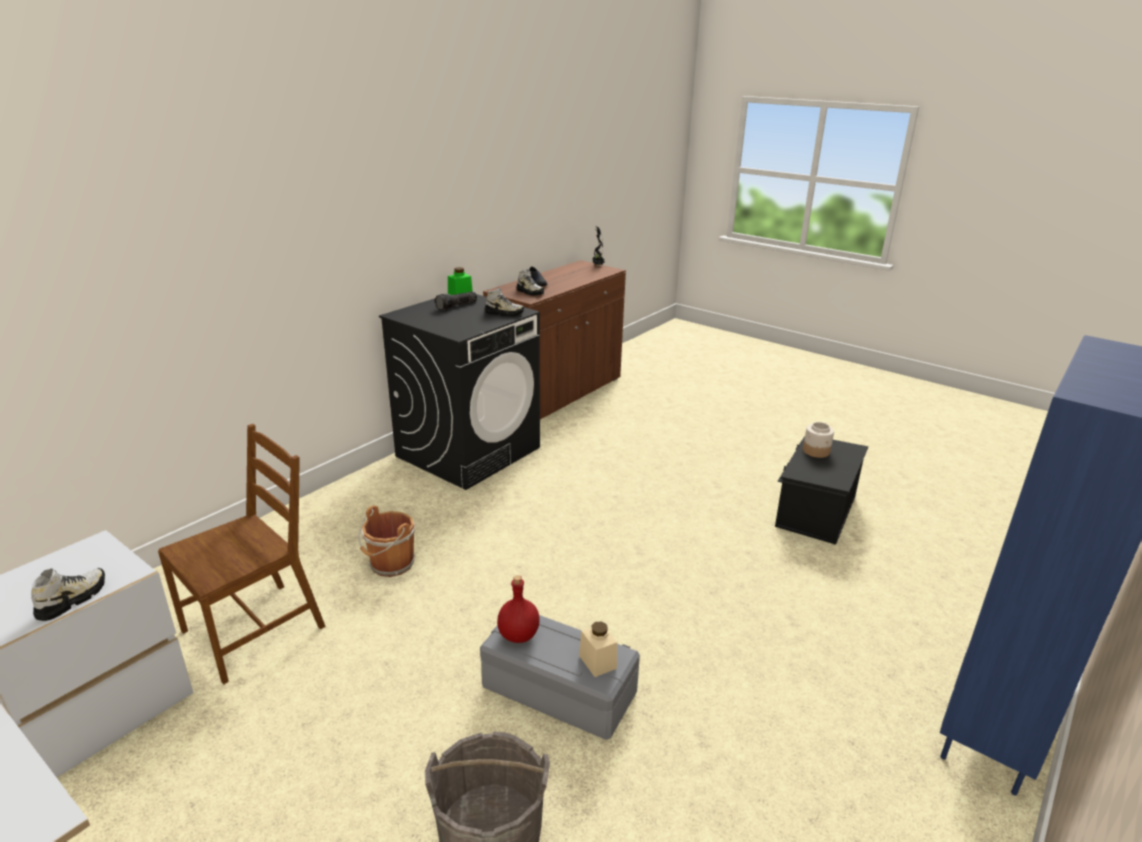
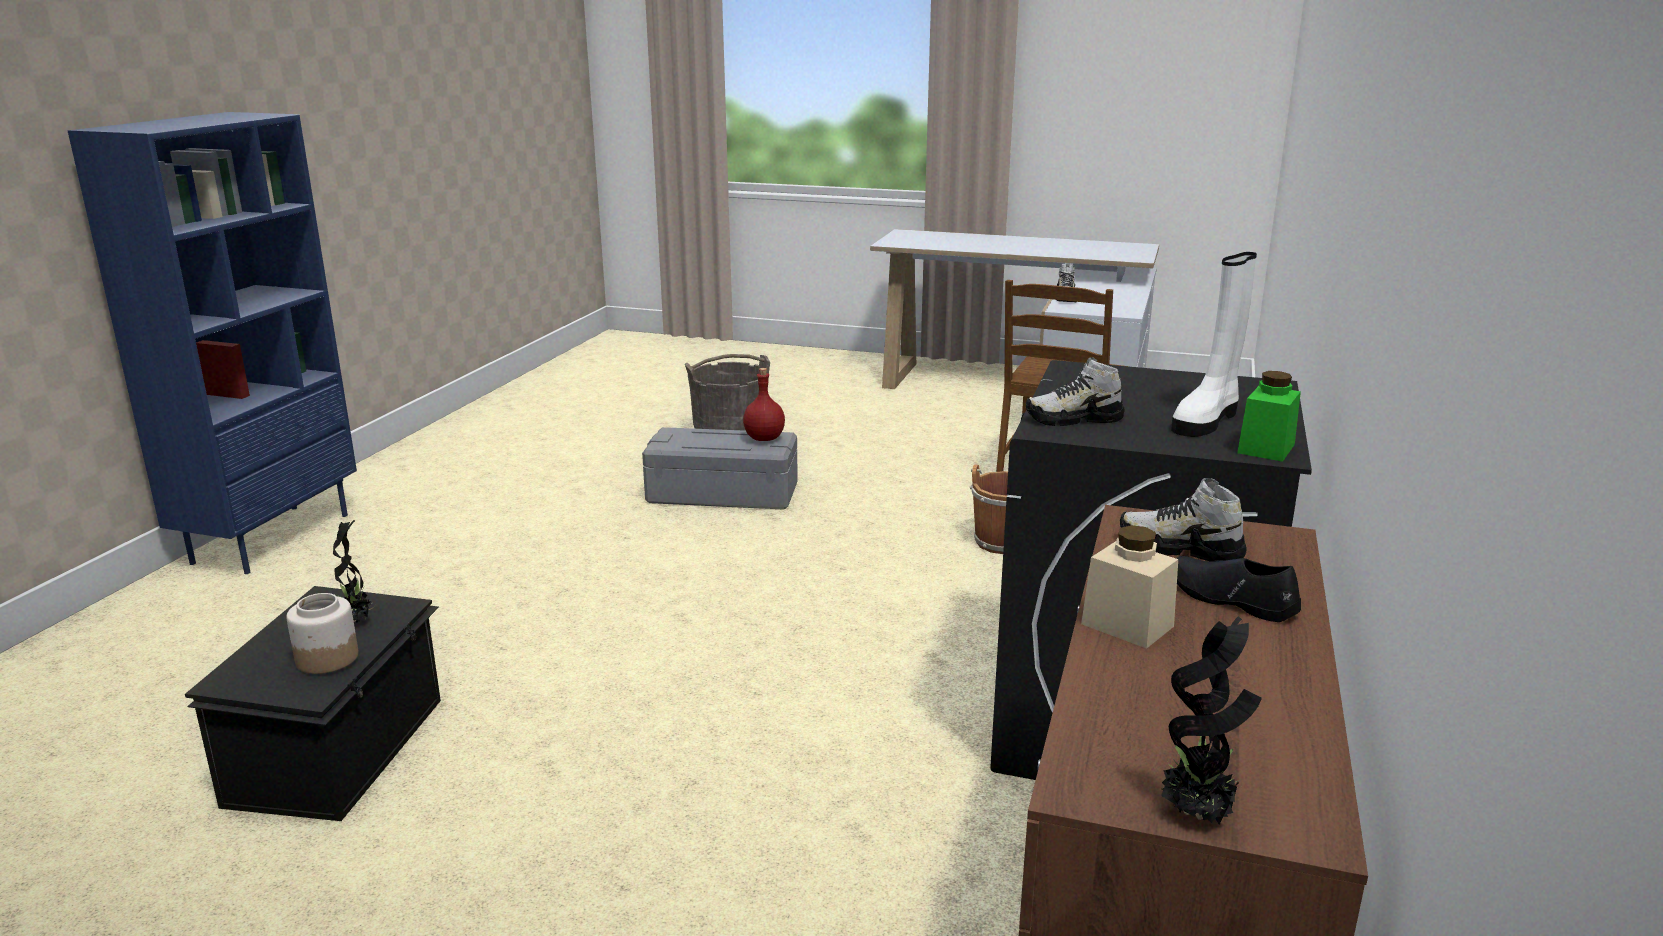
camera: 160 degrees right, 5 degrees down
(457, 306) = (1206, 420): flashlight -> white boot
(597, 662) = (679, 437): beige jar -> beige jar (1127, 625)
(813, 467) = (356, 621): none -> potted plant

